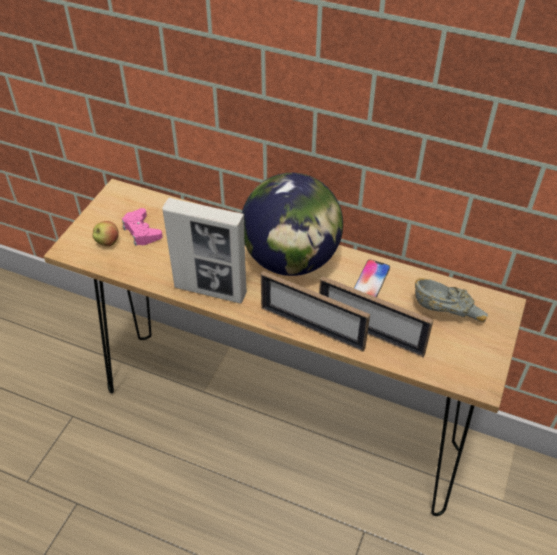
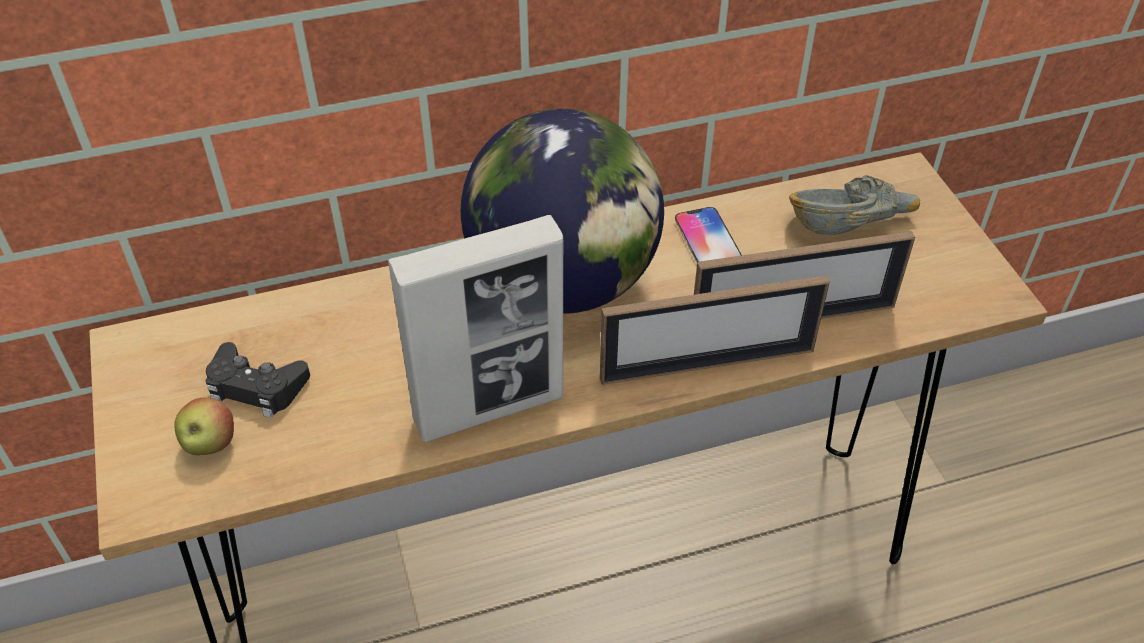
camera: 40 degrees left, 0 degrees up
(141, 231) = (256, 387): pink game controller -> black game controller

